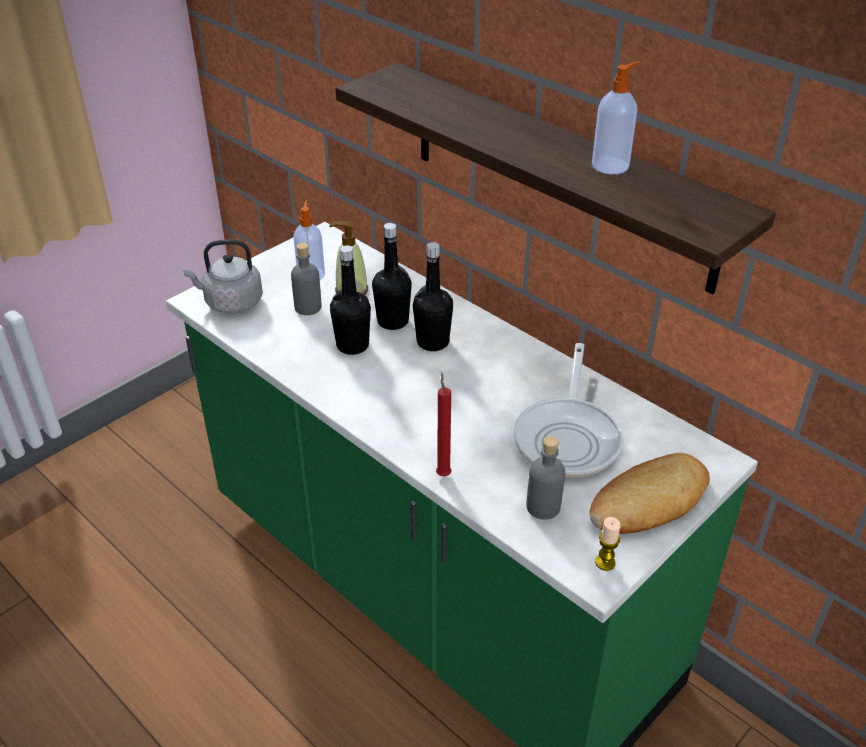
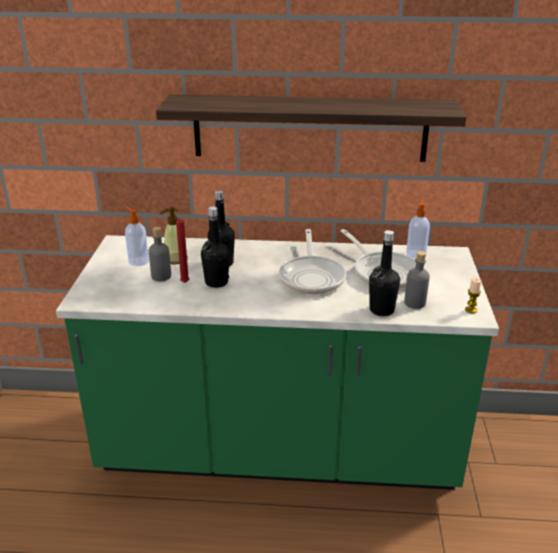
camera: 40 degrees left, 10 degrees down
(230, 303) = (106, 293): grey kettle -> none
(433, 342) = (258, 263): black bottle -> black bottle (381, 310)
(443, 473) = (350, 313): red candle -> red candle (184, 282)
(469, 395) = (312, 276): none -> frying pan
(611, 165) = (362, 102): soap dispenser -> soap dispenser (416, 254)
(649, 501) = (452, 280): bread -> none

